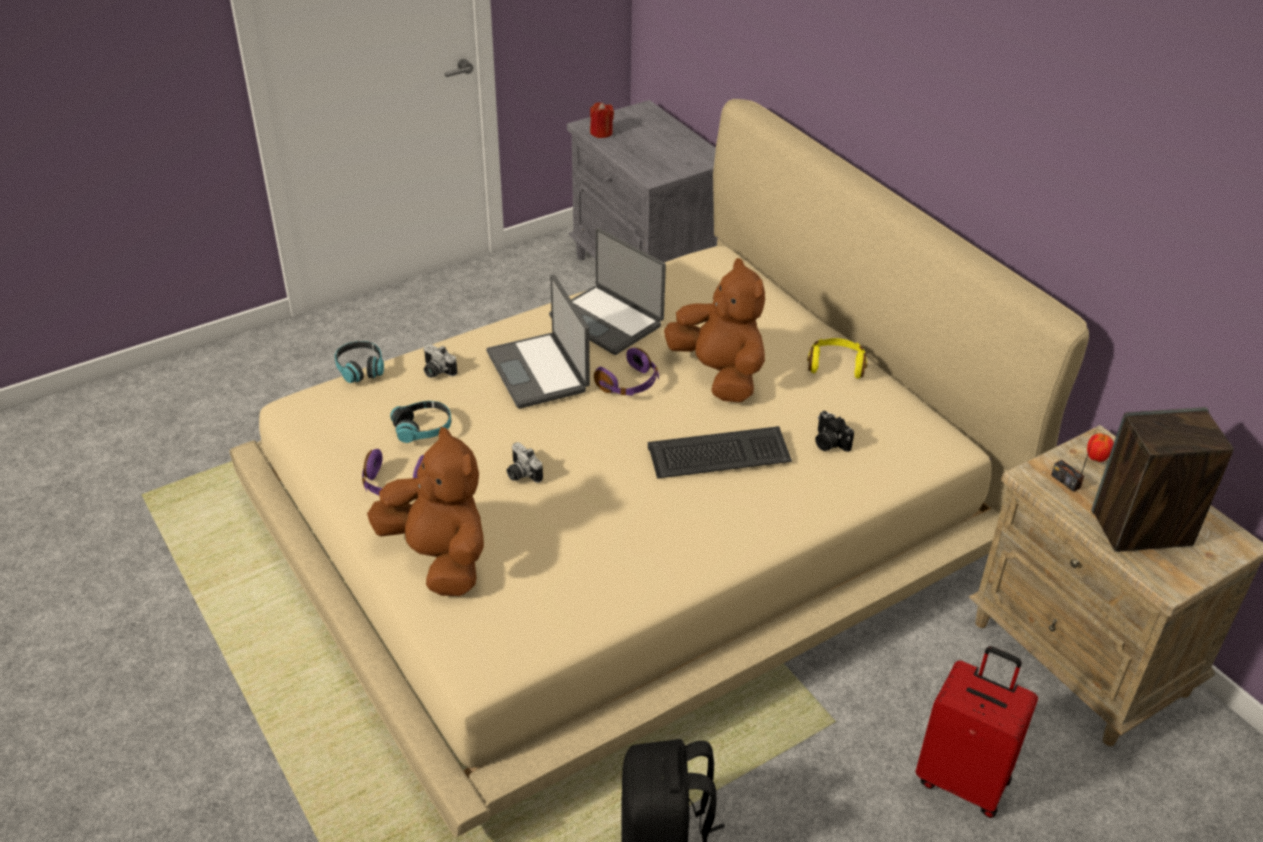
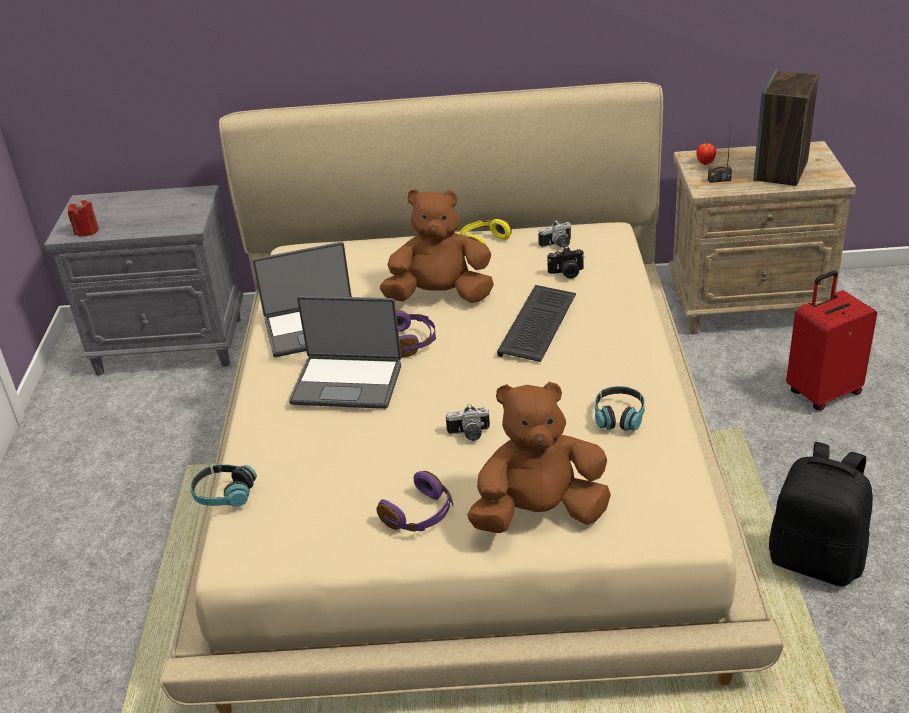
camera: 55 degrees left, 5 degrees down
(423, 429) = (362, 472): headphones -> headphones (619, 416)
(436, 371) = (280, 445): camera -> camera (558, 245)

